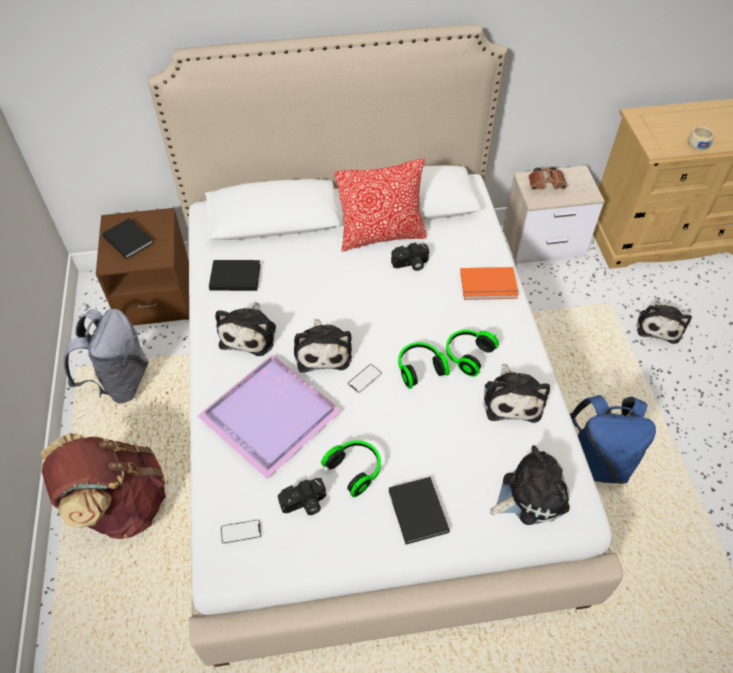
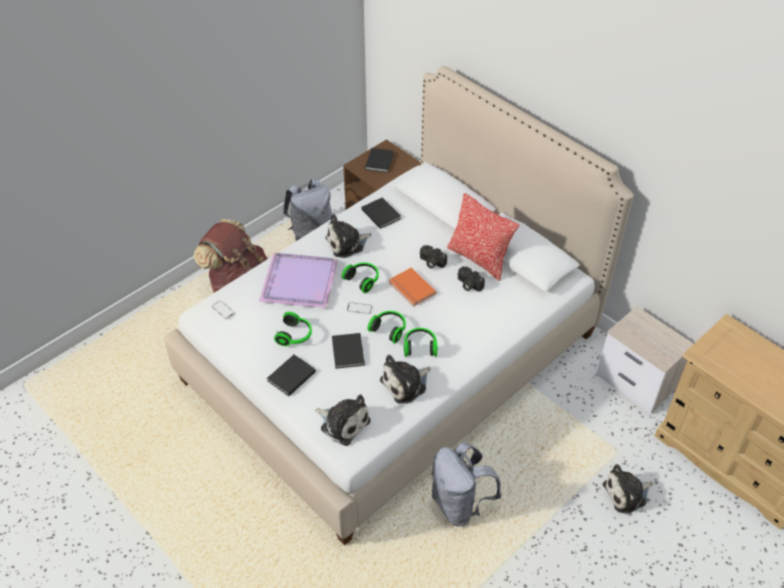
camera: 55 degrees right, 5 degrees down
(304, 504) = (257, 326): camera -> camera (431, 262)
(323, 350) = (363, 280): plush toy -> headphones
(424, 429) = (347, 353): none -> black book
(489, 286) = (488, 331): orange book -> orange book (411, 289)
(547, 185) = (645, 330): brown binoculars -> none
(596, 462) = (459, 504): blue backpack -> grey backpack
(697, 142) = (738, 374): beige cup -> none

